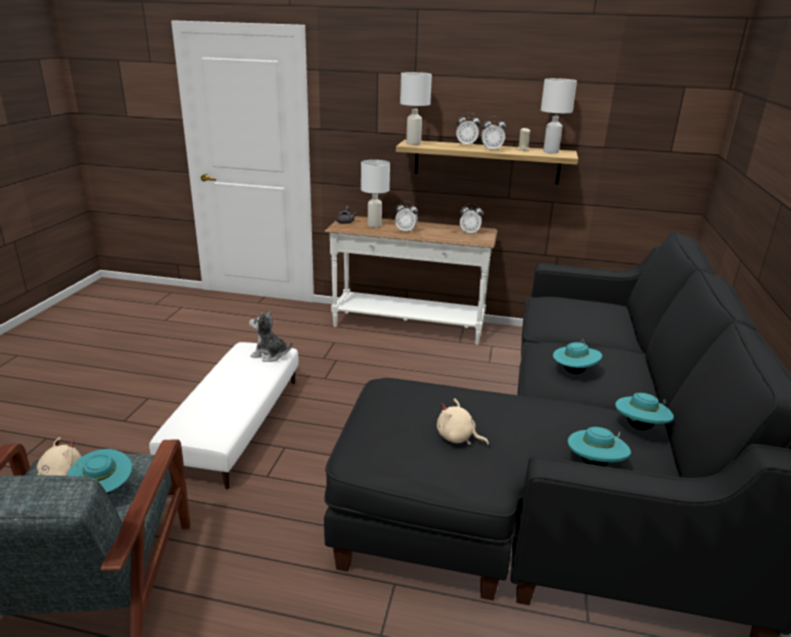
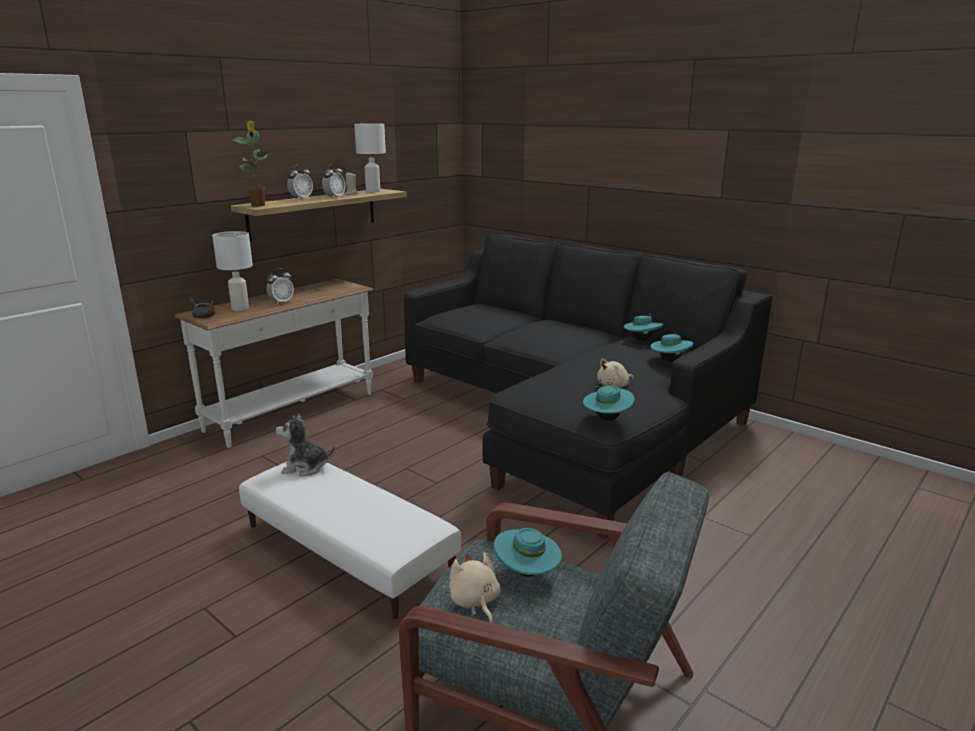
camera: 60 degrees left, 5 degrees down
(270, 355) = (305, 467): plush toy -> plush toy turned 45 degrees clockwise
(414, 143) = (258, 205): white table lamp -> potted plant
(469, 233) = (331, 286): alarm clock -> none
(574, 371) = (557, 338): turquoise hat -> turquoise hat (607, 418)

